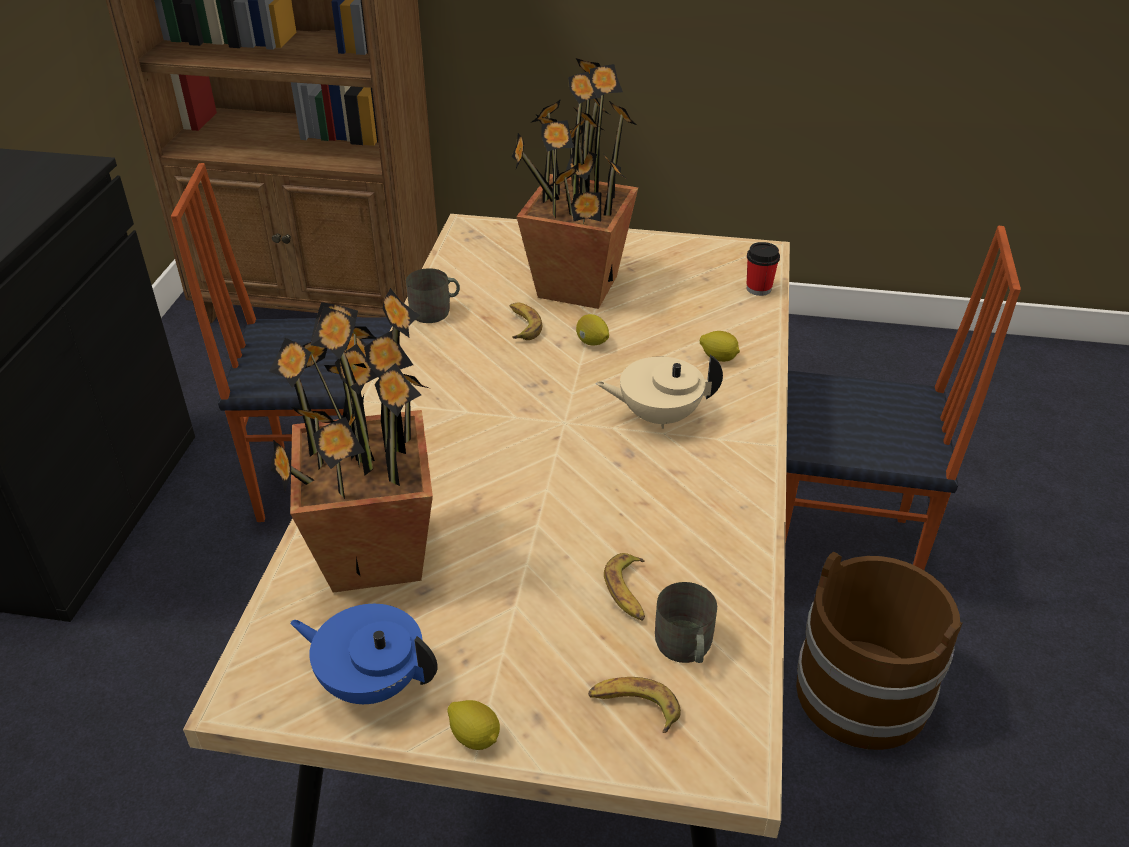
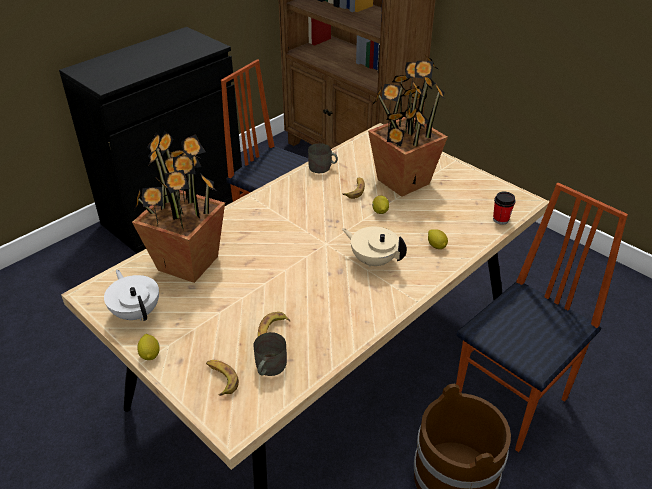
camera: 35 degrees right, 0 degrees up
(371, 681) = (136, 312): blue teapot -> white teapot
(840, 553) = (512, 402): chair -> chair turned 90 degrees counterclockwise

